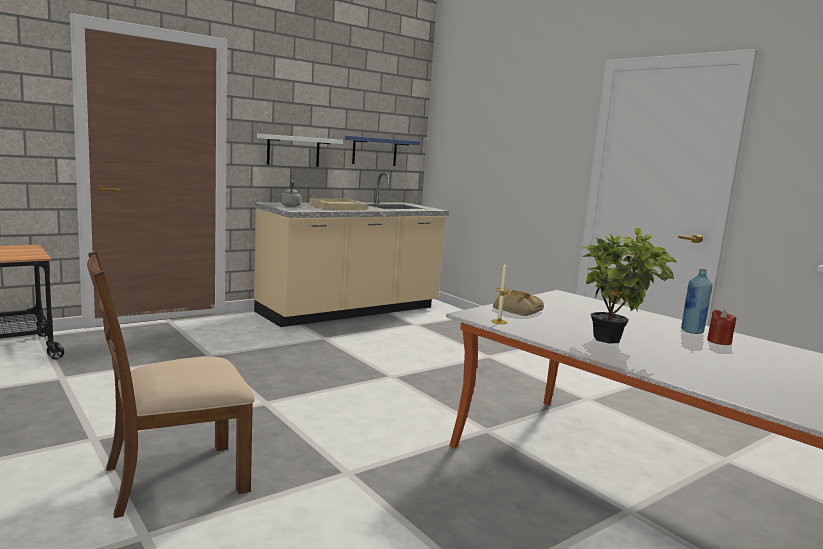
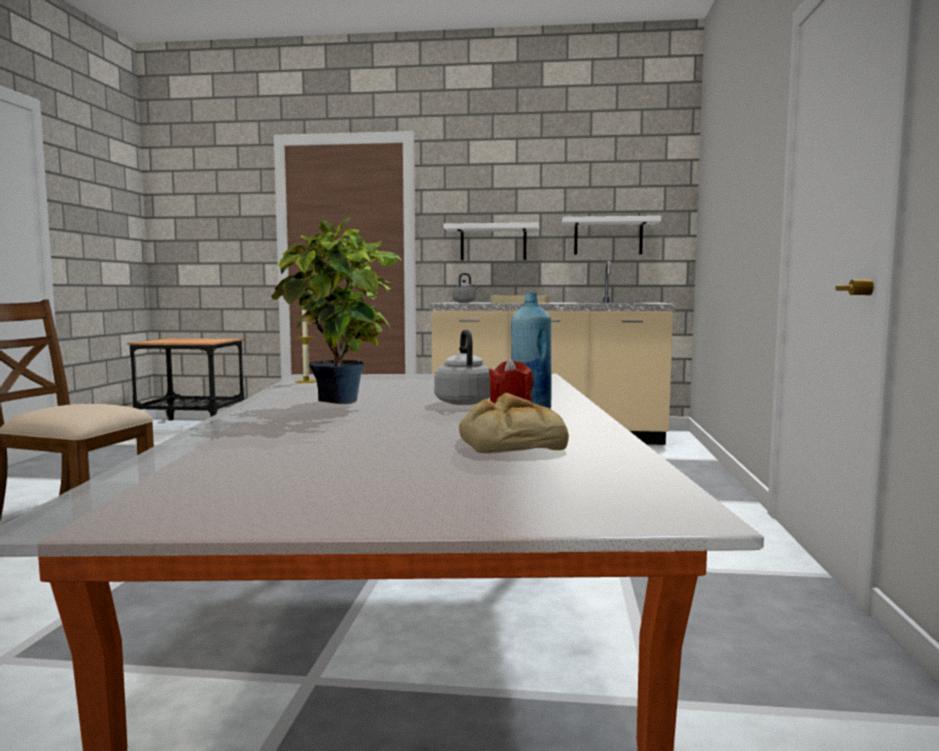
camera: 45 degrees right, 5 degrees down
(374, 151) = (608, 237): blue shelf -> white shelf
(516, 310) = (385, 378): bread -> bread (509, 443)
(645, 329) = (463, 402): none -> grey kettle

